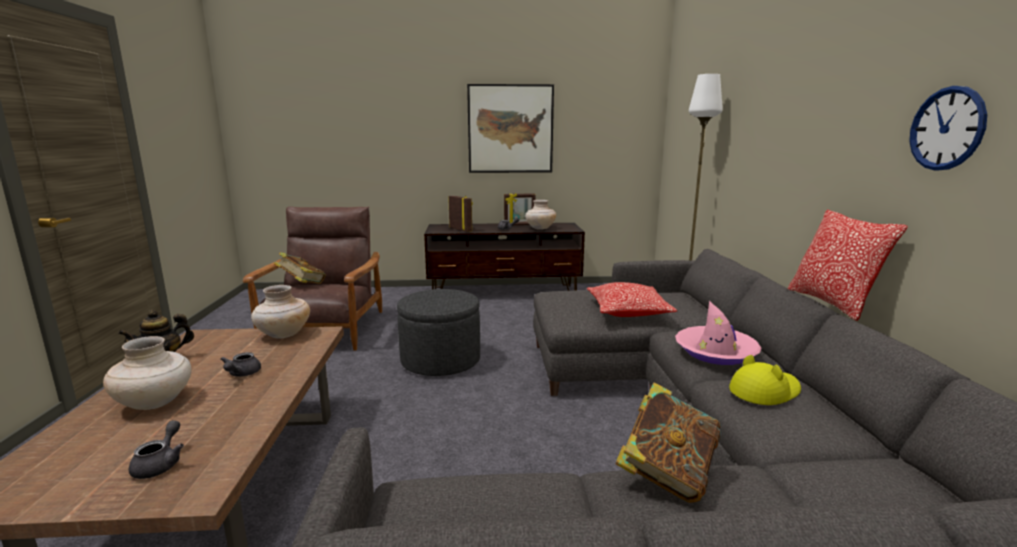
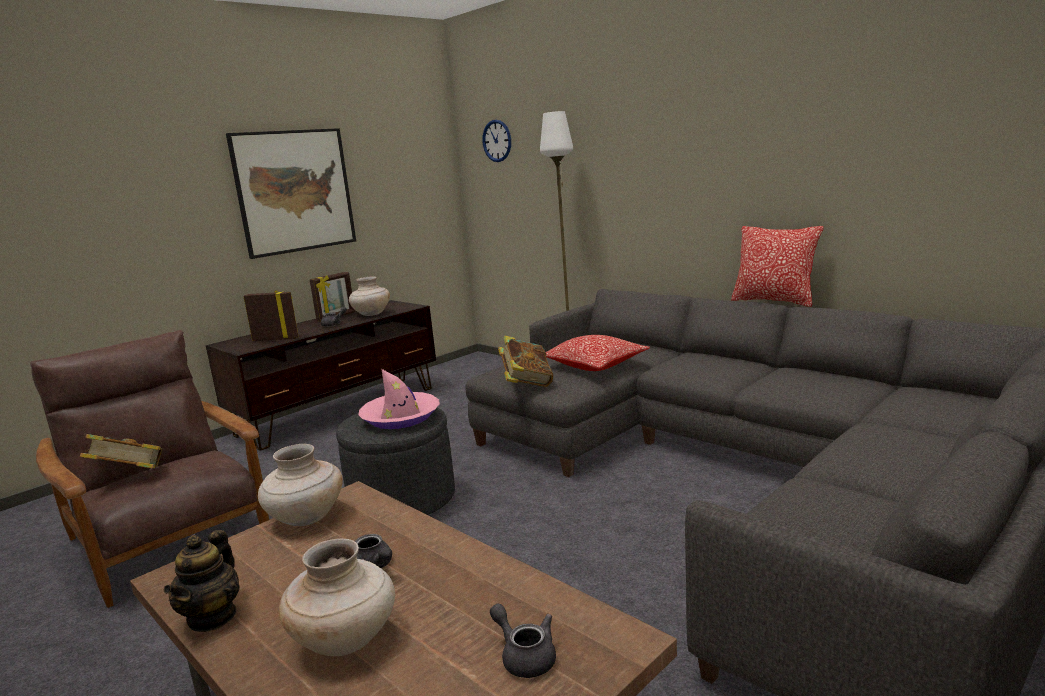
camera: 40 degrees left, 0 degrees up
(666, 474) = (848, 445): book -> book (526, 383)
(716, 352) = (716, 369): pink hat -> pink hat (401, 417)
(764, 391) = (791, 379): yellow hat -> none
(946, 129) = (837, 151): wall clock -> wall clock (497, 141)

